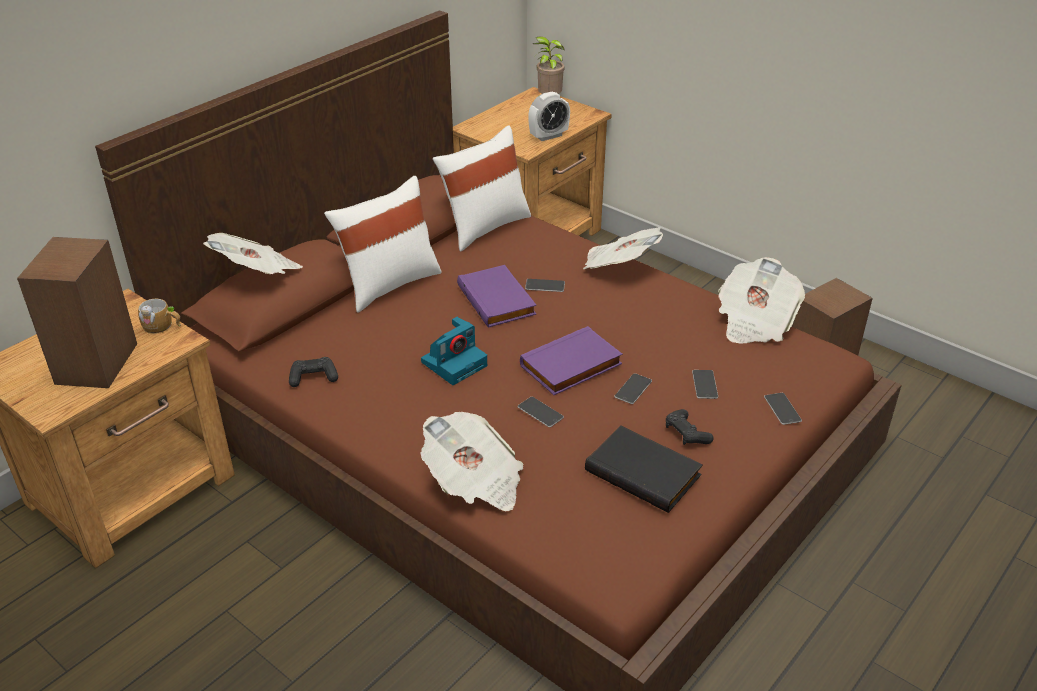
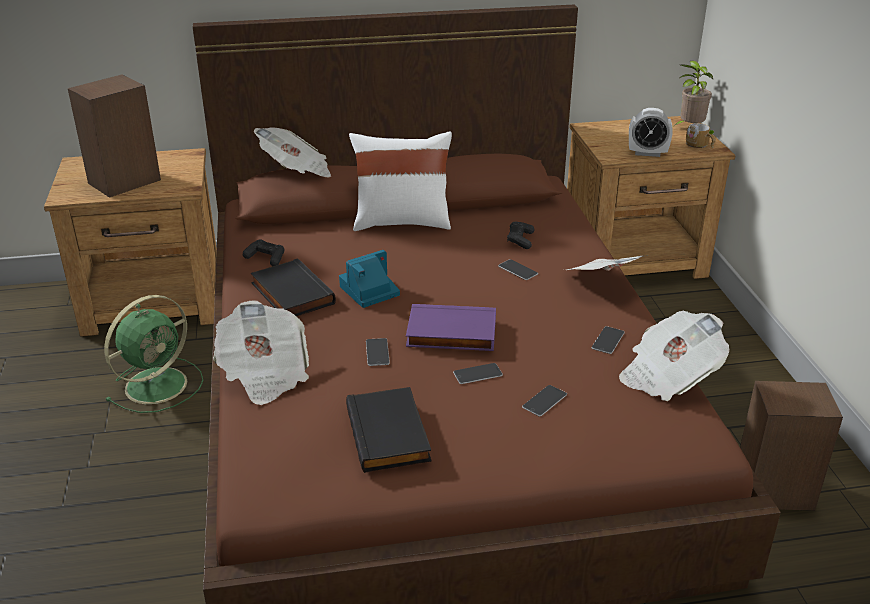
camera: 40 degrees right, 5 degrees down
(162, 327) = (188, 176): mug -> mug (699, 146)
(255, 565) = (158, 384): none -> green fan
(389, 399) = (290, 294): none -> black book
(455, 363) = (368, 291): camera -> camera turned 150 degrees clockwise
(484, 227) = (531, 211): white pillow -> none
(498, 300) = (465, 264): purple book -> none
(686, 434) = (471, 428): black game controller -> black game controller (520, 240)
(782, 409) = (587, 454): phone -> phone (608, 340)

